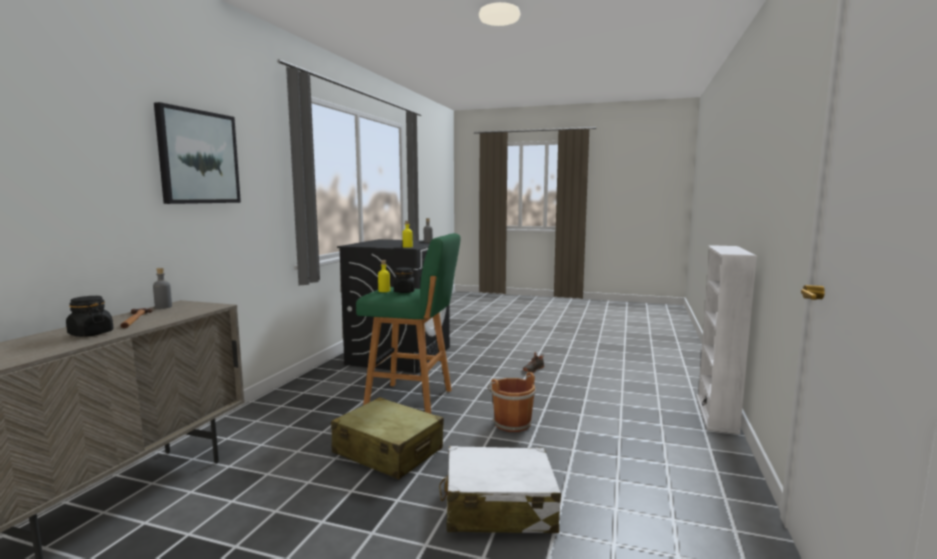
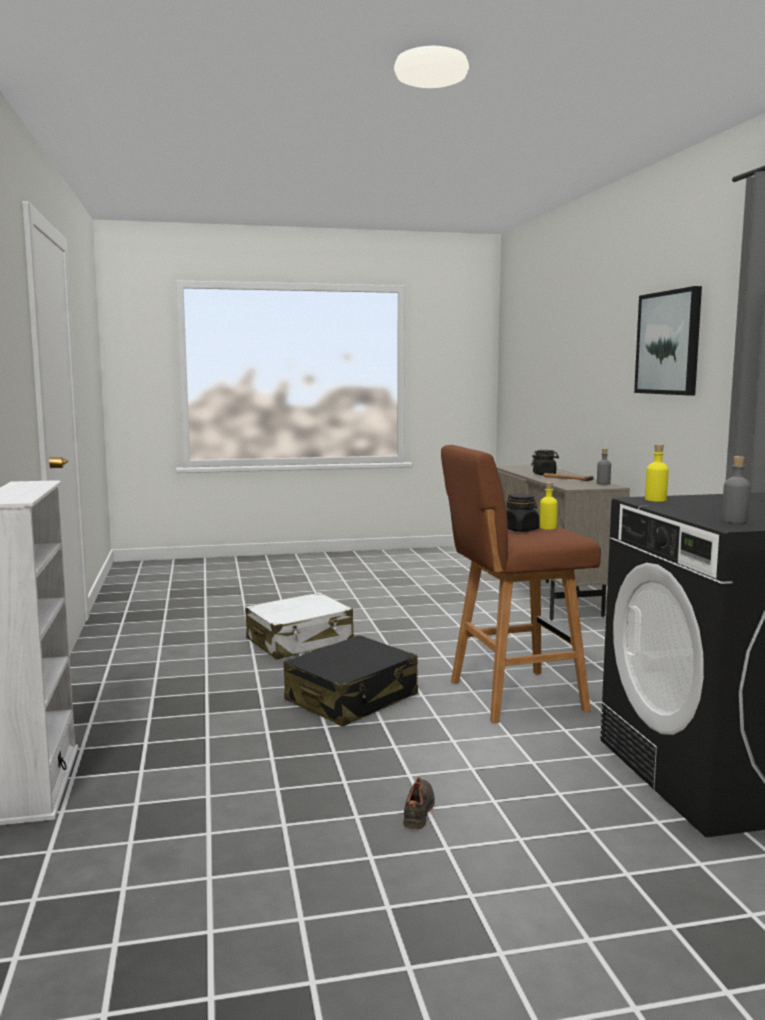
camera: 150 degrees right, 0 degrees up
(388, 451) = (438, 650): beige suitcase -> none
(412, 401) = (512, 696): green stool -> brown stool
(511, 423) = (352, 698): brown bucket -> black suitcase

